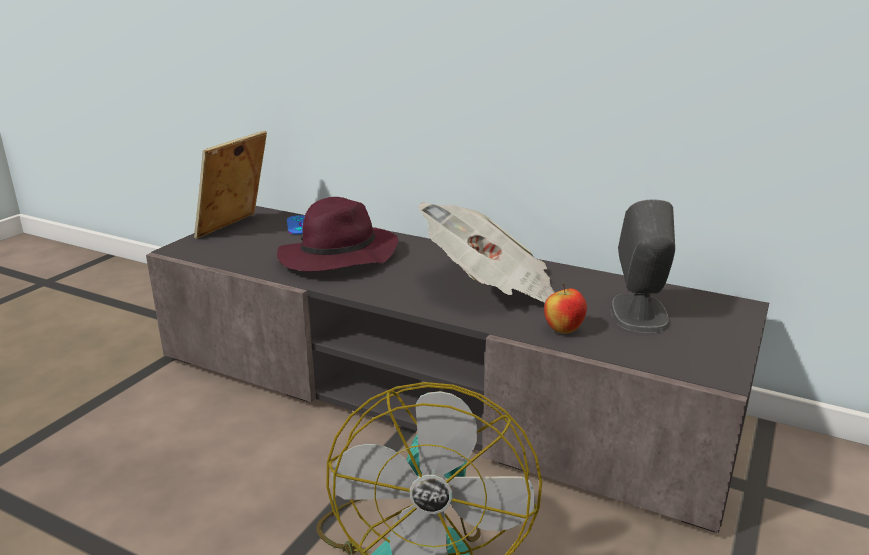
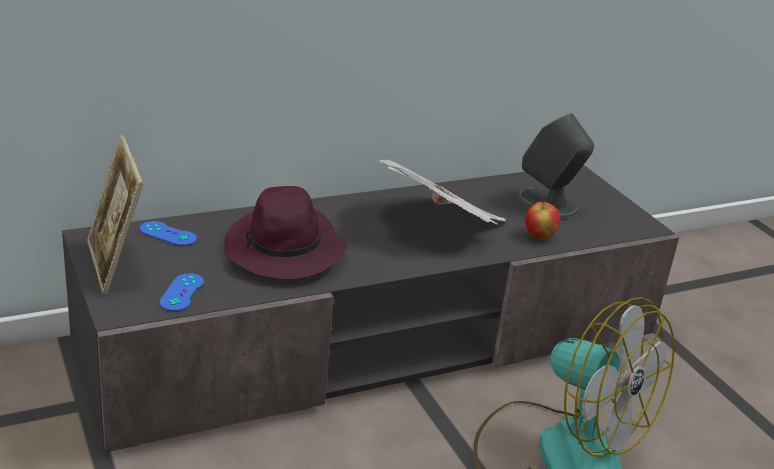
camera: 55 degrees left, 5 degrees up
(229, 253) = (182, 293): none -> blue game controller

